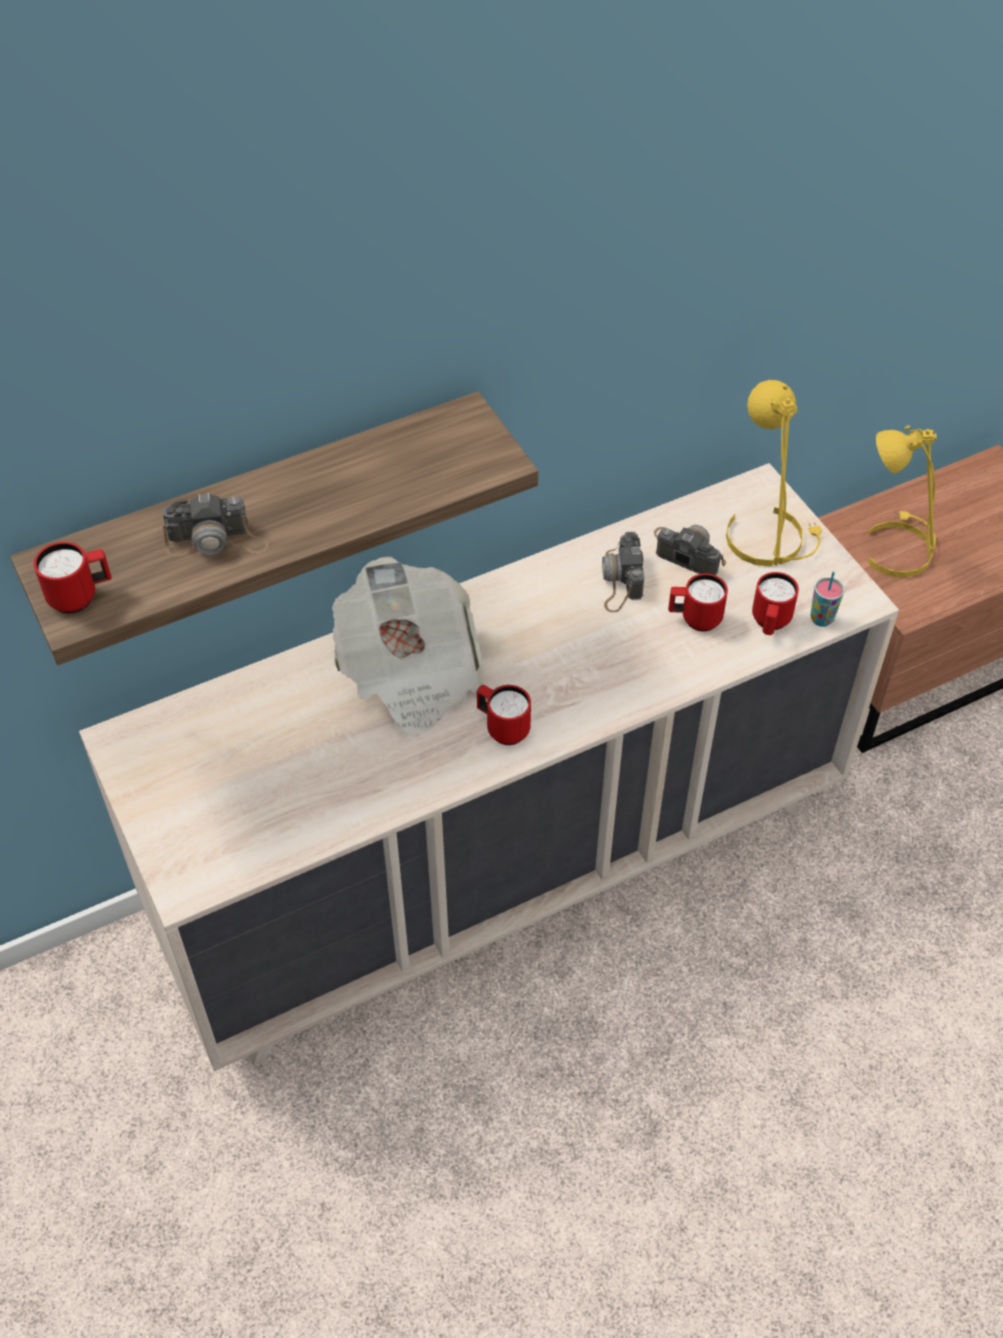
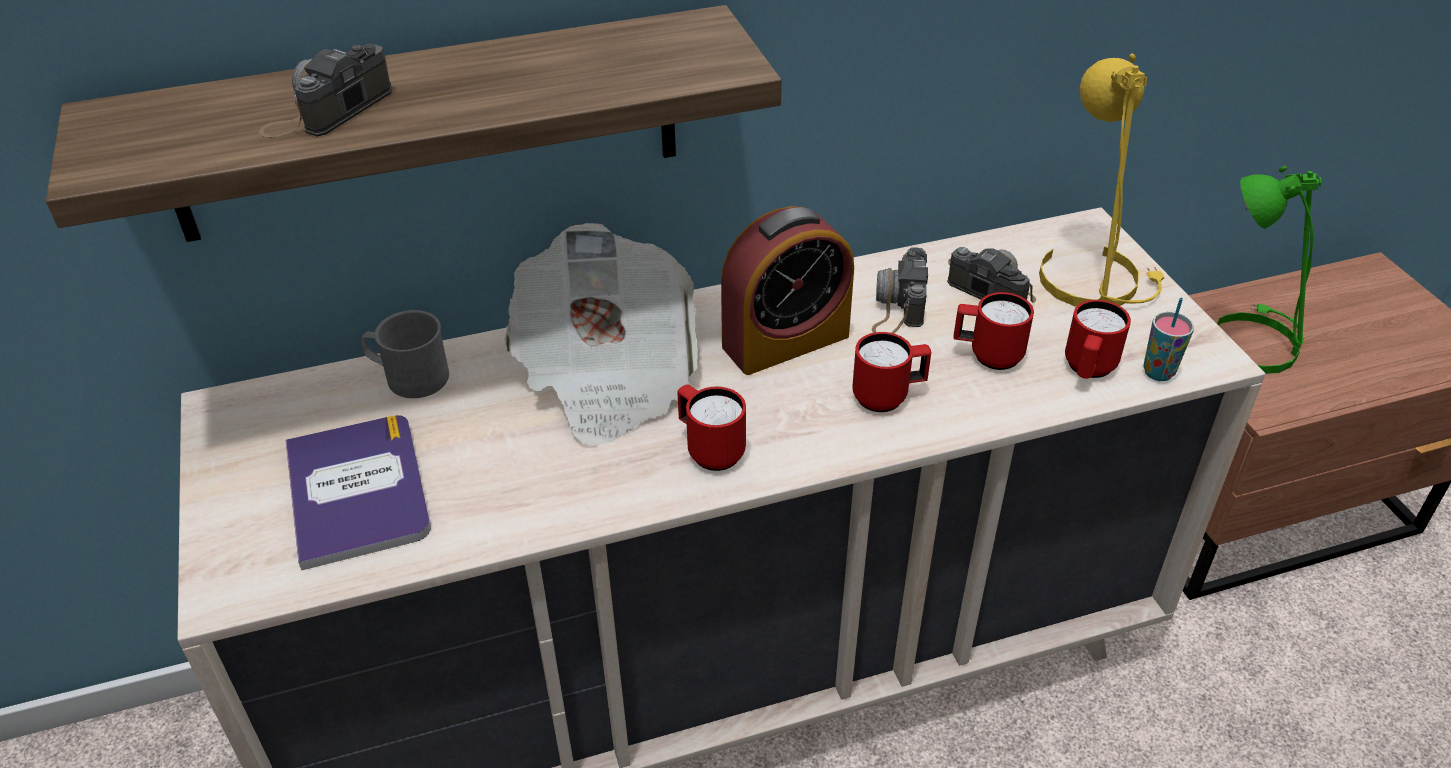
camera: 10 degrees right, 10 degrees down
(81, 596) = (120, 149): red mug -> red mug (888, 397)
(216, 540) = (328, 110): camera -> camera turned 120 degrees clockwise
(251, 796) = (358, 490): none -> book
(255, 693) = (408, 376): none -> grey mug
(540, 624) = (785, 341): none -> alarm clock
(896, 547) = (1251, 341): yellow table lamp -> green table lamp

